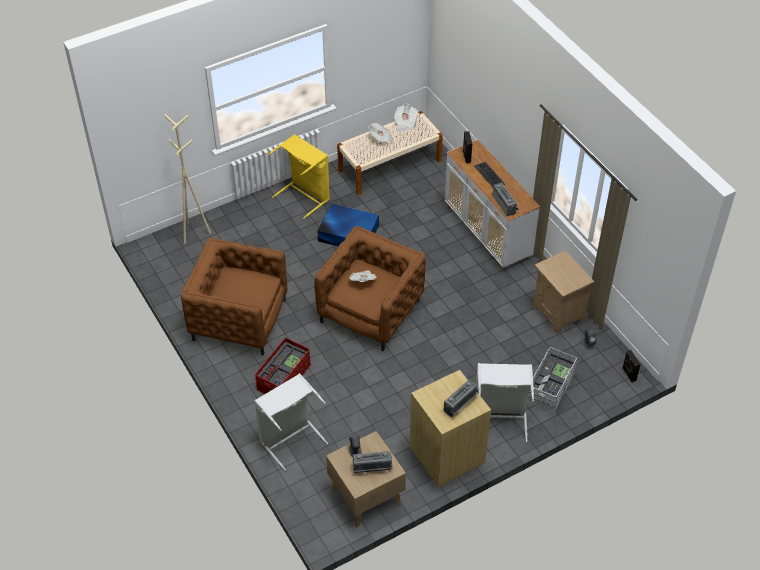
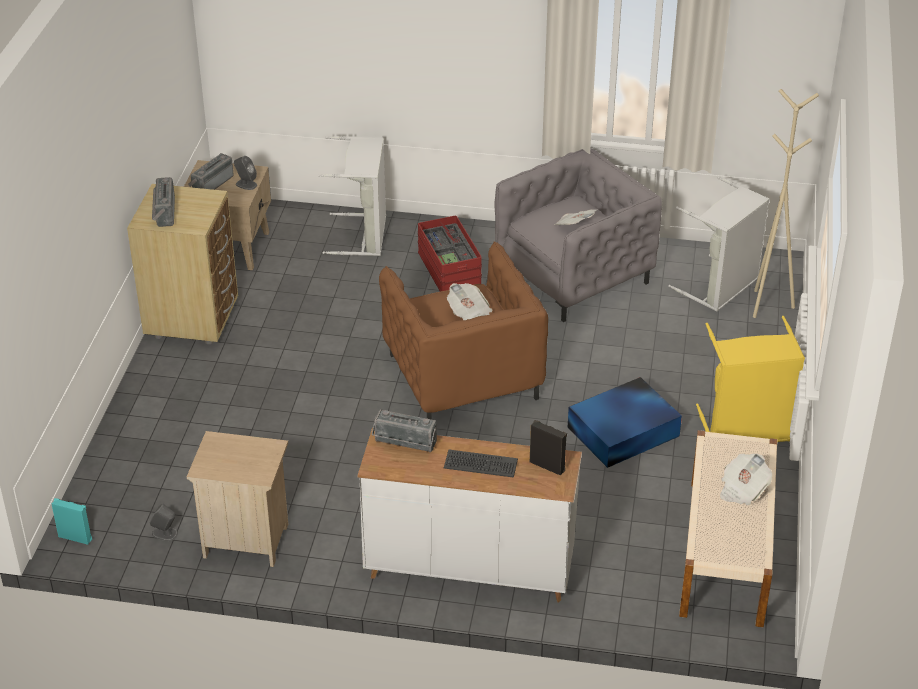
camera: 130 degrees right, 10 degrees down
(239, 319) = (574, 275): brown armchair -> grey armchair
(405, 123) = (754, 537): newspaper -> newspaper (574, 226)
(500, 418) = (180, 388): grey laundry basket -> grey laundry basket (721, 287)
(551, 386) = (158, 456): grey storage box -> none
(628, 374) = (75, 537): black speaker -> turquoise speaker

